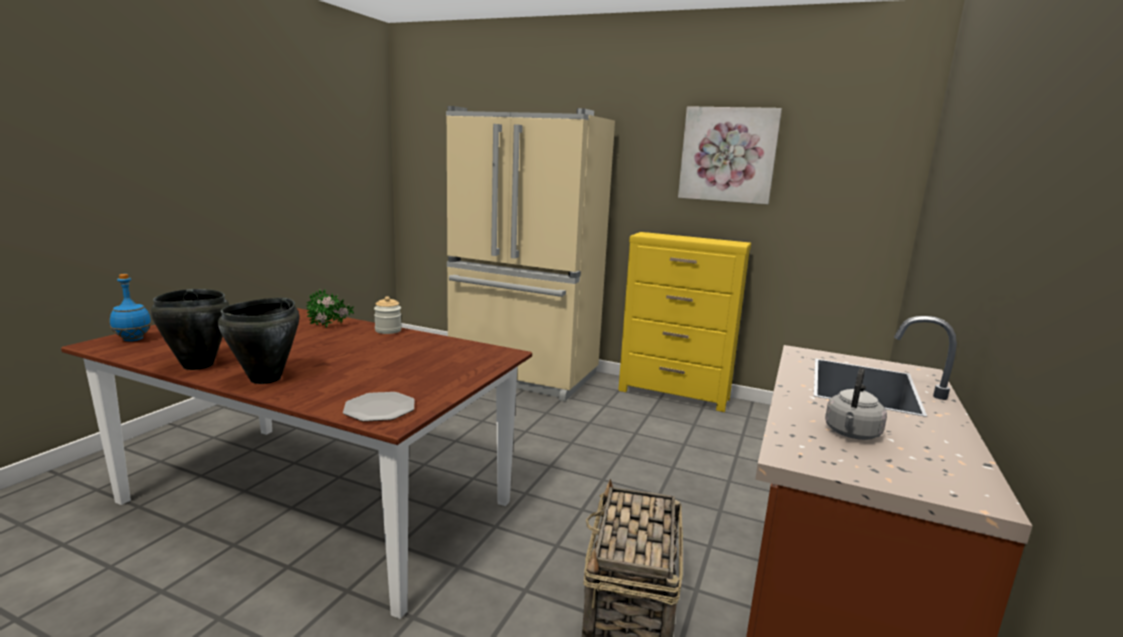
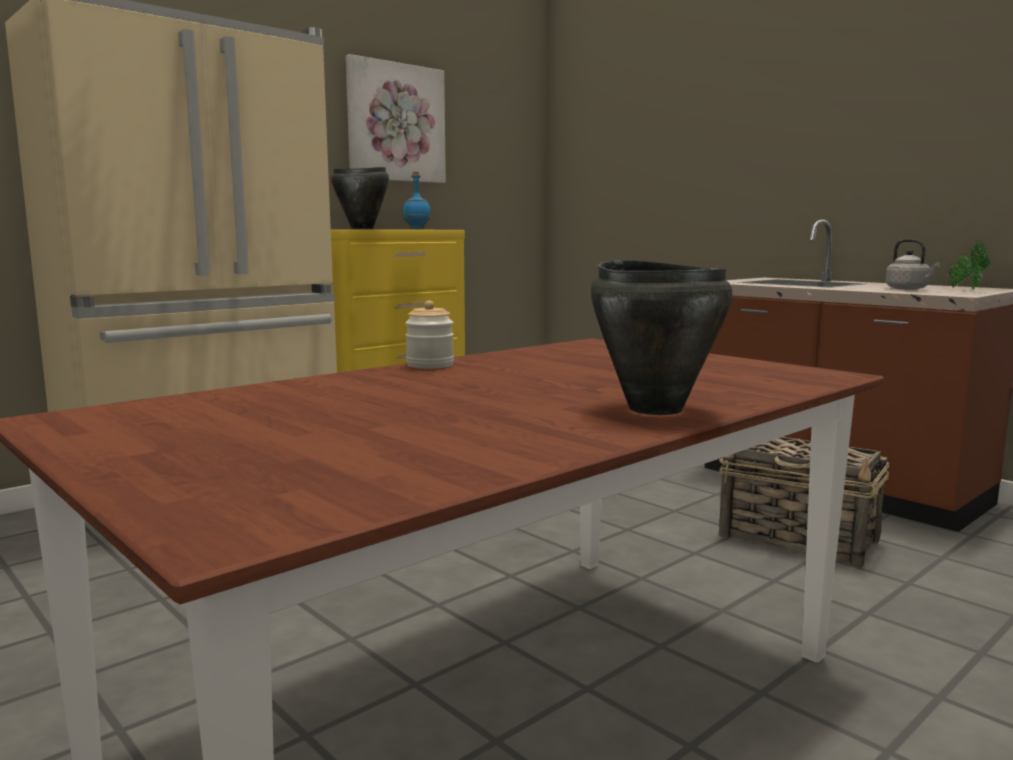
camera: 65 degrees left, 5 degrees down
(132, 339) = (238, 499): blue bottle -> blue bottle (417, 229)
(197, 365) = (549, 441): black cooking pot -> black cooking pot (362, 229)
(331, 326) = (361, 383): potted plant -> potted plant (966, 290)
(380, 409) = (794, 376): plate -> none

